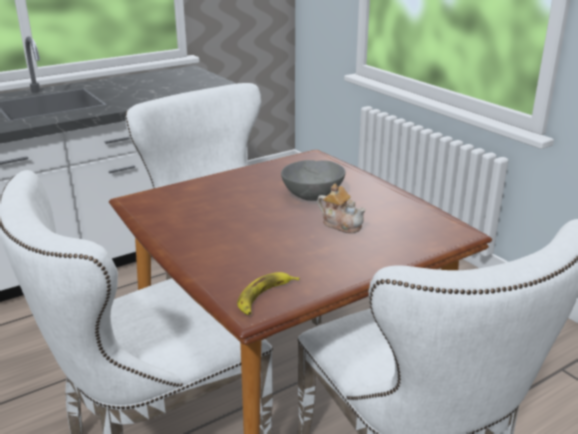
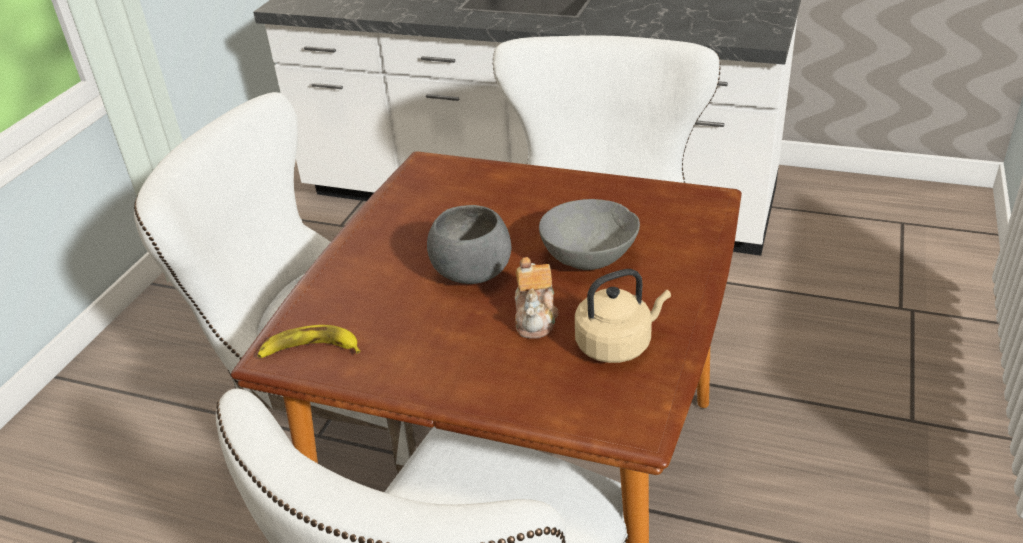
camera: 55 degrees right, 10 degrees up
(273, 226) = (472, 273): none -> grey bowl
(393, 215) = (617, 344): none -> beige kettle

